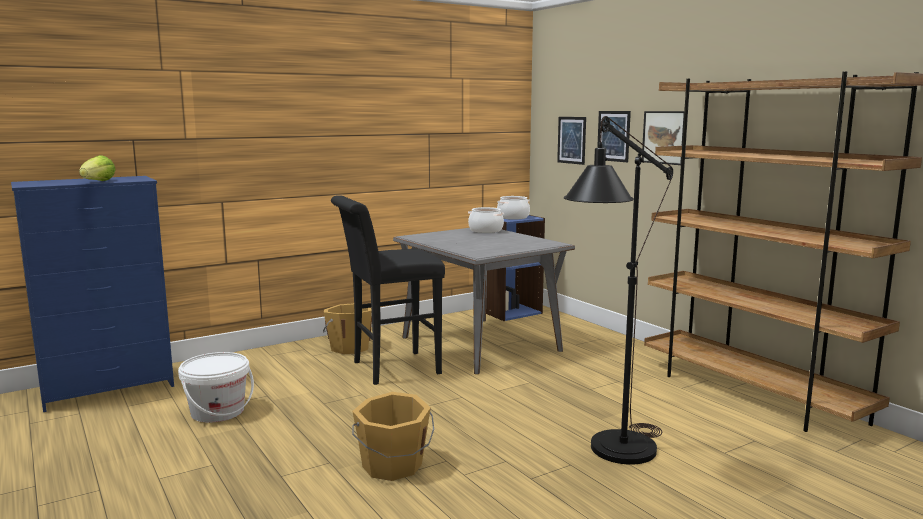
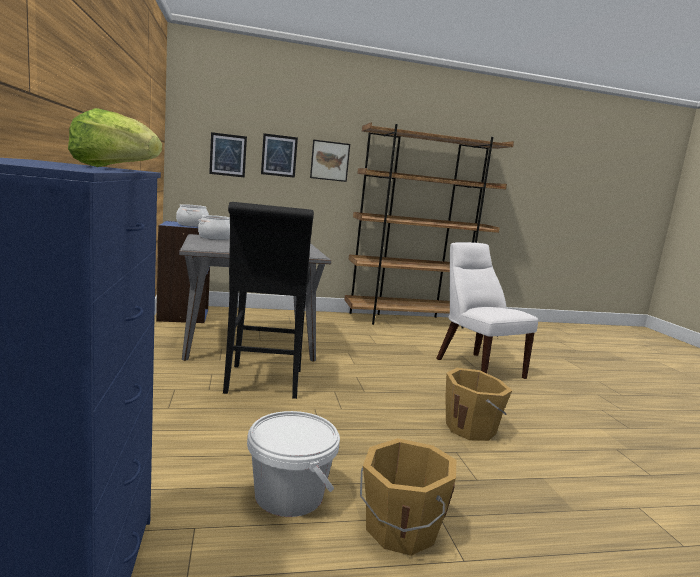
camera: 70 degrees left, 0 degrees up
(349, 347) = (172, 386): orange bucket -> orange bucket (400, 529)
(614, 455) = (476, 367): black floor lamp -> white chair

